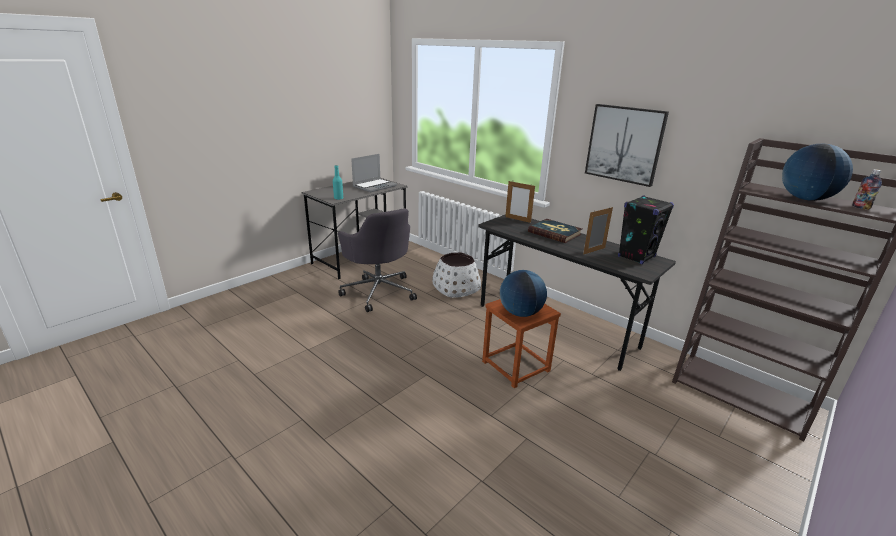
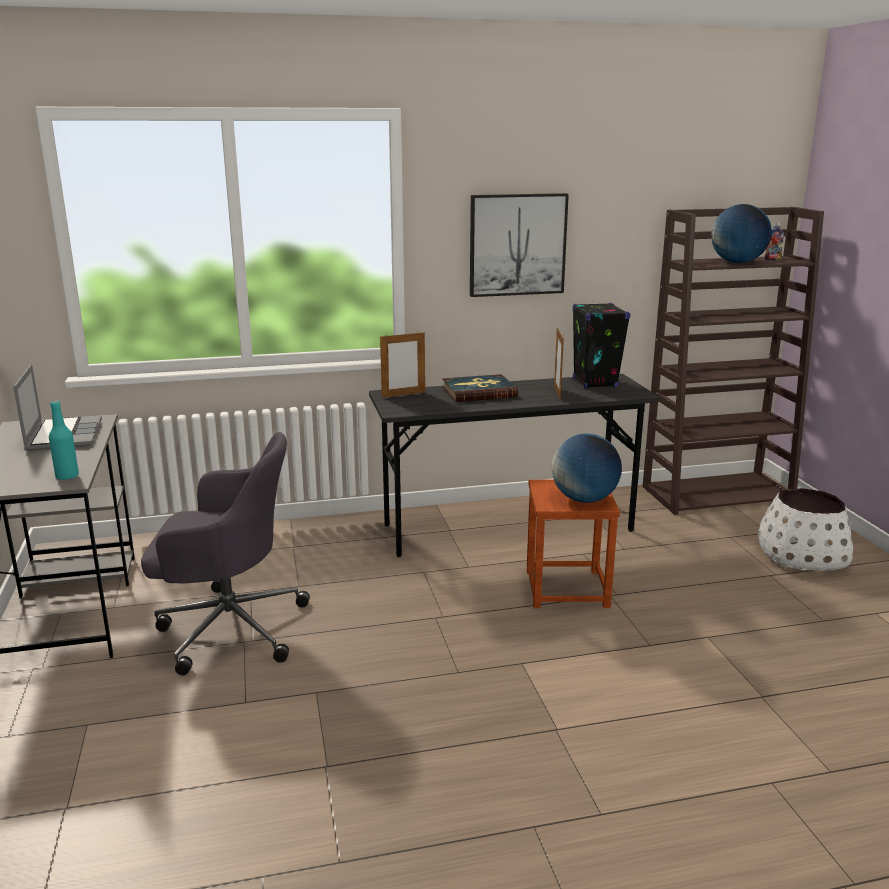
camera: 55 degrees left, 5 degrees down
(456, 288) = (322, 557): white planter -> white planter (802, 555)

